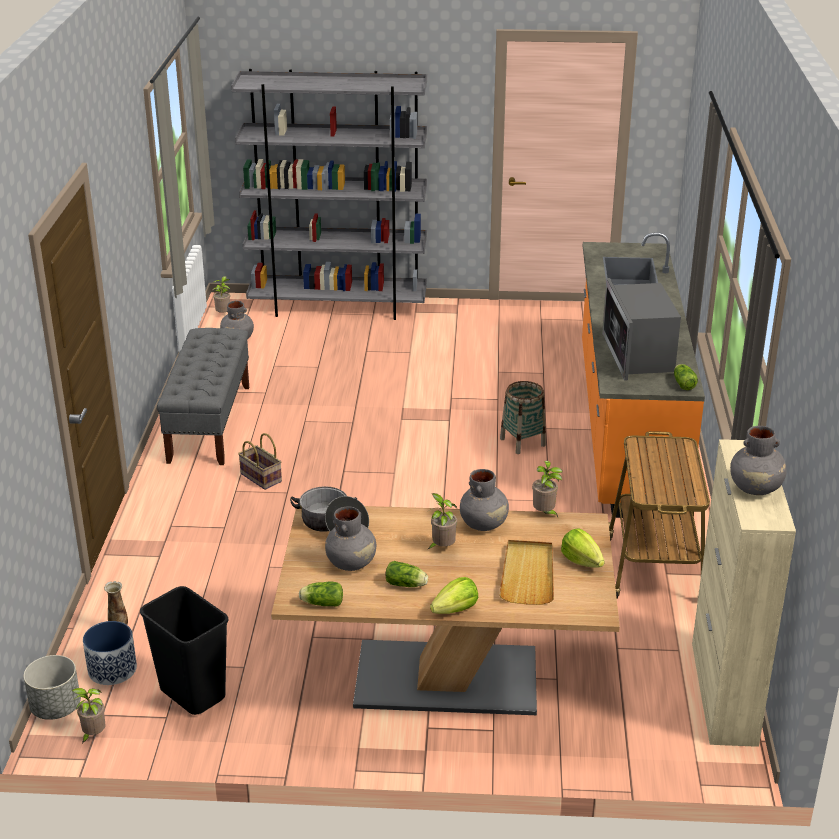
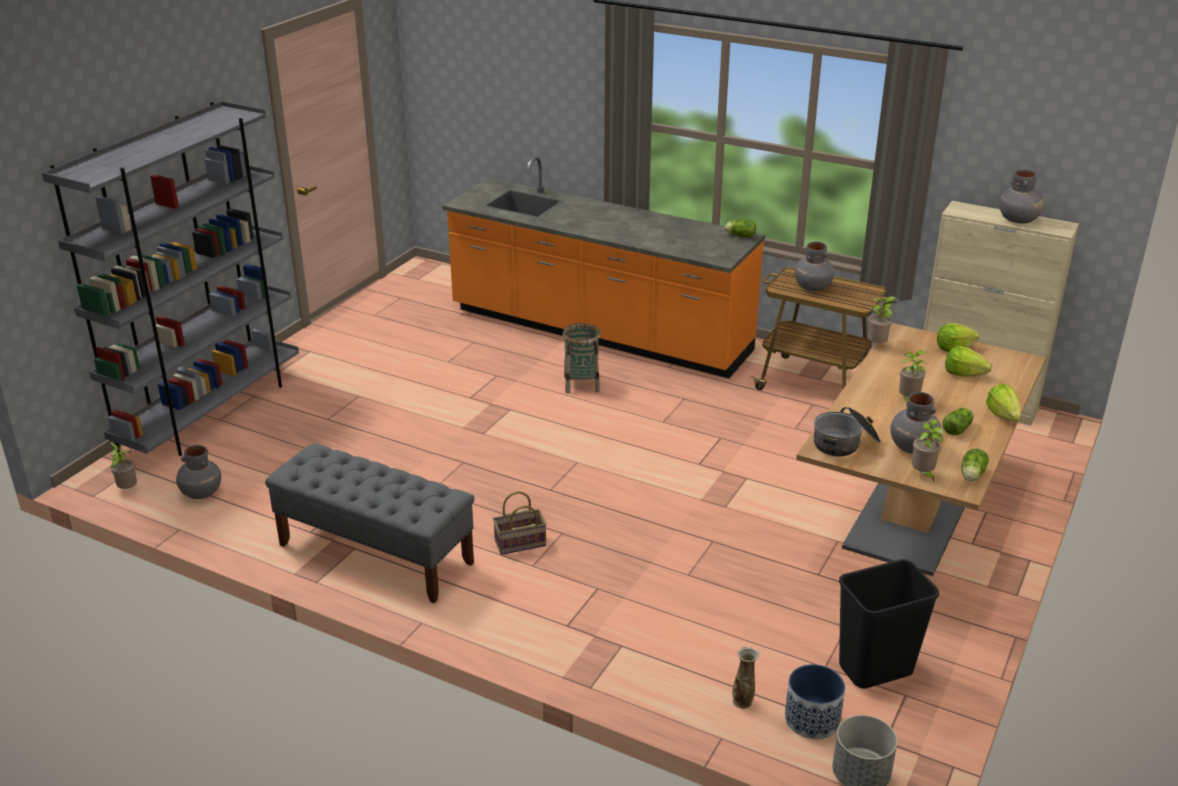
camera: 65 degrees left, 0 degrees up
(93, 735) = (916, 754): potted plant -> potted plant (923, 475)
(484, 524) = (880, 374): grey vase -> grey vase (813, 287)
(528, 574) = (964, 374): beige tray -> lettuce
(638, 355) = (678, 238): microwave -> none

